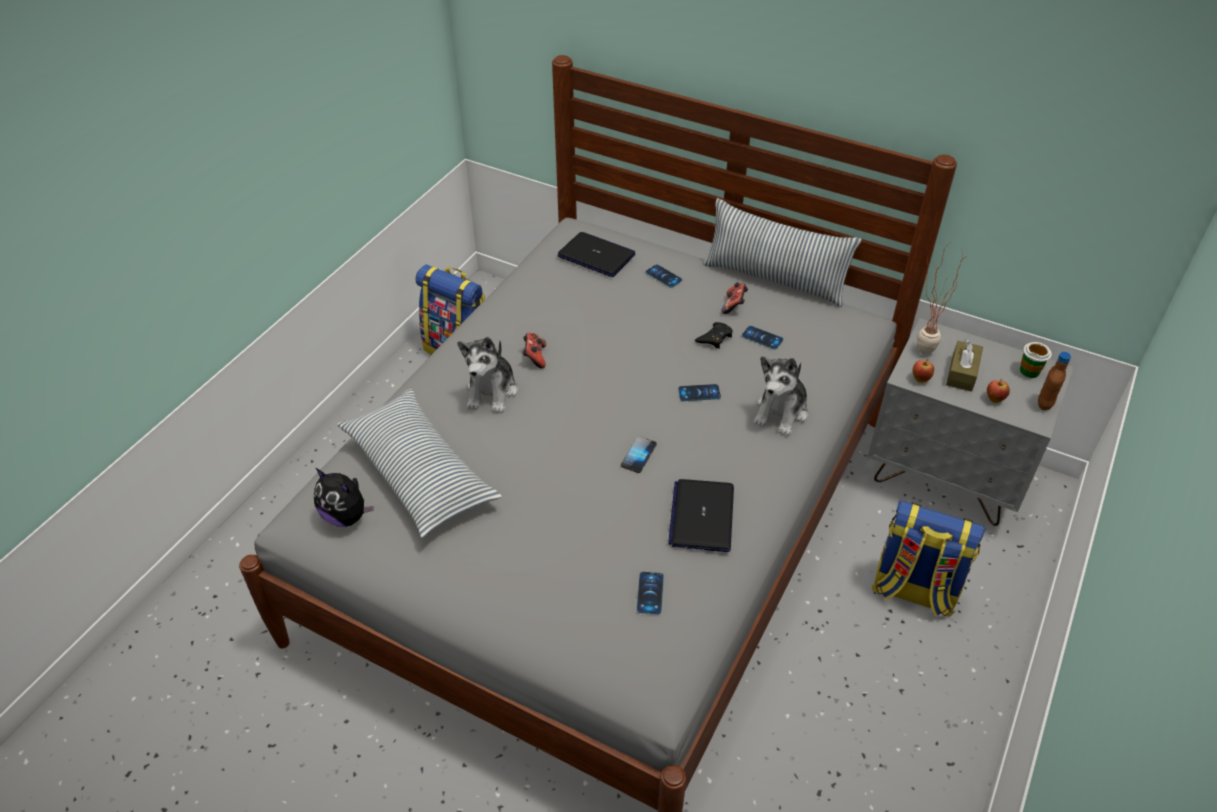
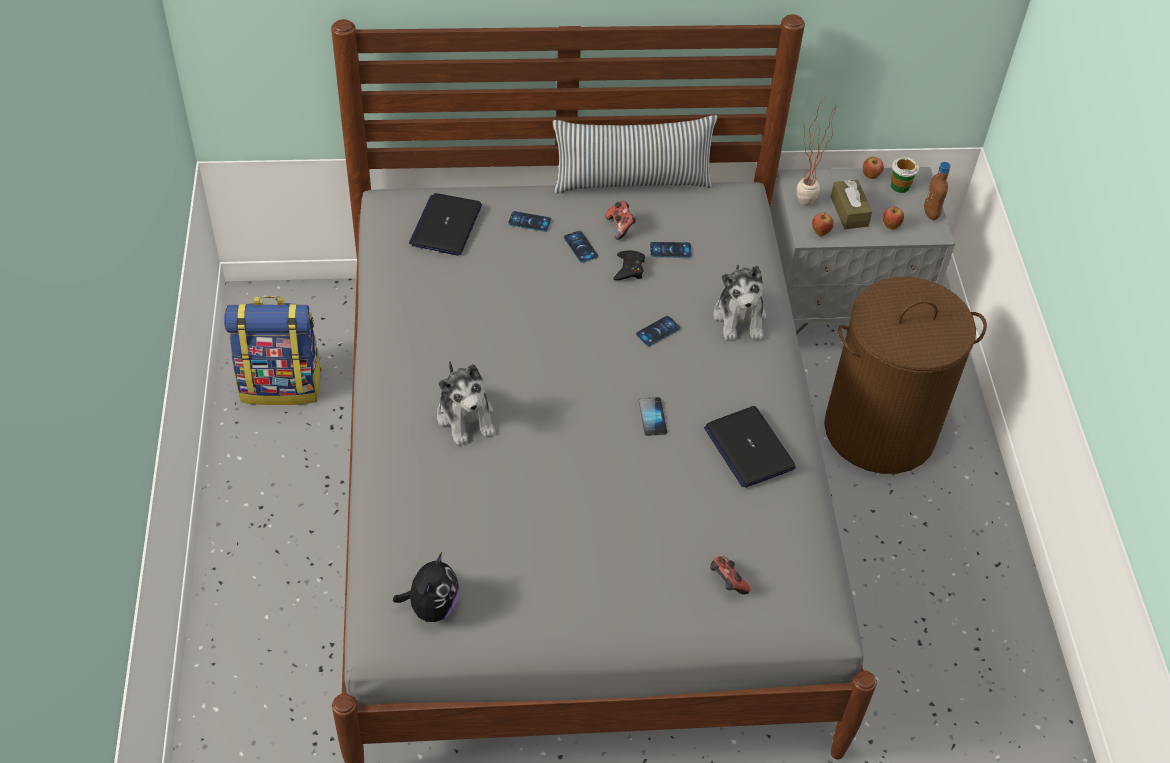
camera: 35 degrees left, 5 degrees up
(346, 516) = (432, 607): plush toy -> plush toy turned 75 degrees counterclockwise
(419, 473) = (466, 531): pillow -> none
(535, 357) = (477, 363): game controller -> game controller (726, 582)
(597, 256) = (446, 225): laptop -> laptop turned 75 degrees counterclockwise
(650, 593) = (759, 537): phone -> phone (580, 247)
(913, 590) = (879, 430): backpack -> brown laundry basket
(1006, 353) = (870, 176): none -> apple

